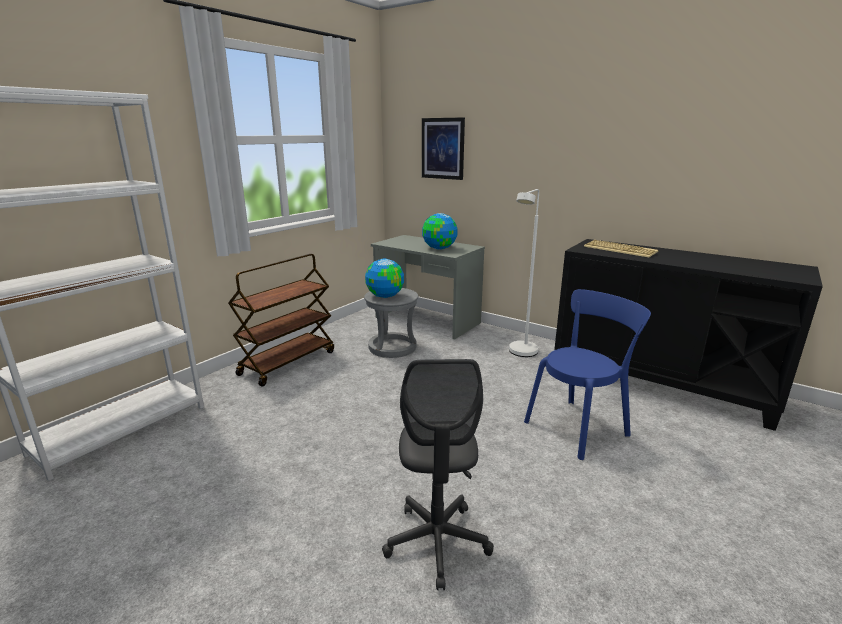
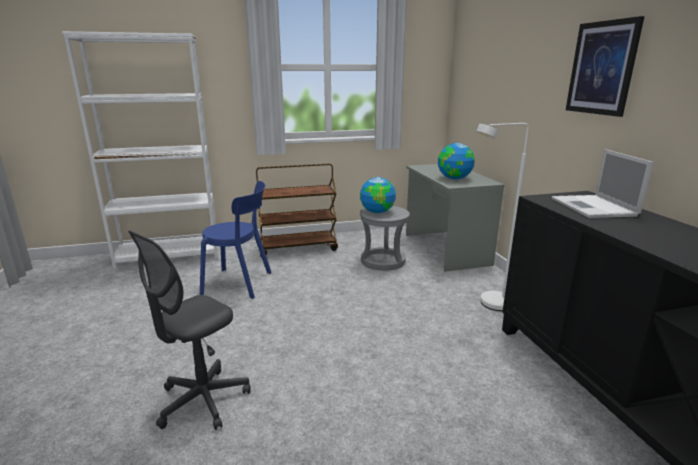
camera: 40 degrees right, 0 degrees up
(442, 148) = (486, 77): picture -> picture (602, 68)
(579, 426) = (440, 387): blue chair -> blue chair (240, 283)
(621, 249) = (594, 207): keyboard -> laptop

